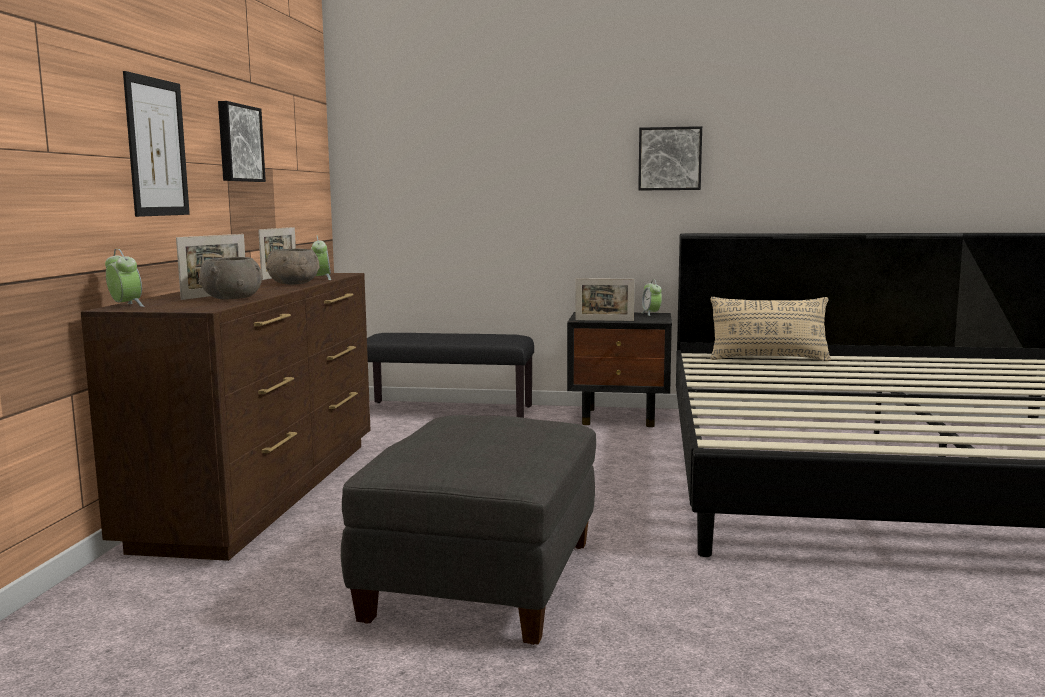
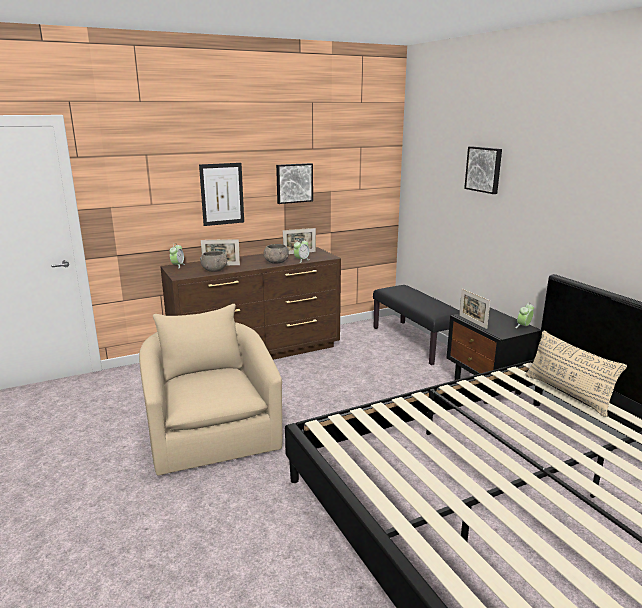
camera: 55 degrees right, 10 degrees up
(482, 580) = (212, 433): grey ottoman -> beige armchair
(669, 159) = (561, 214): picture -> picture (484, 169)

